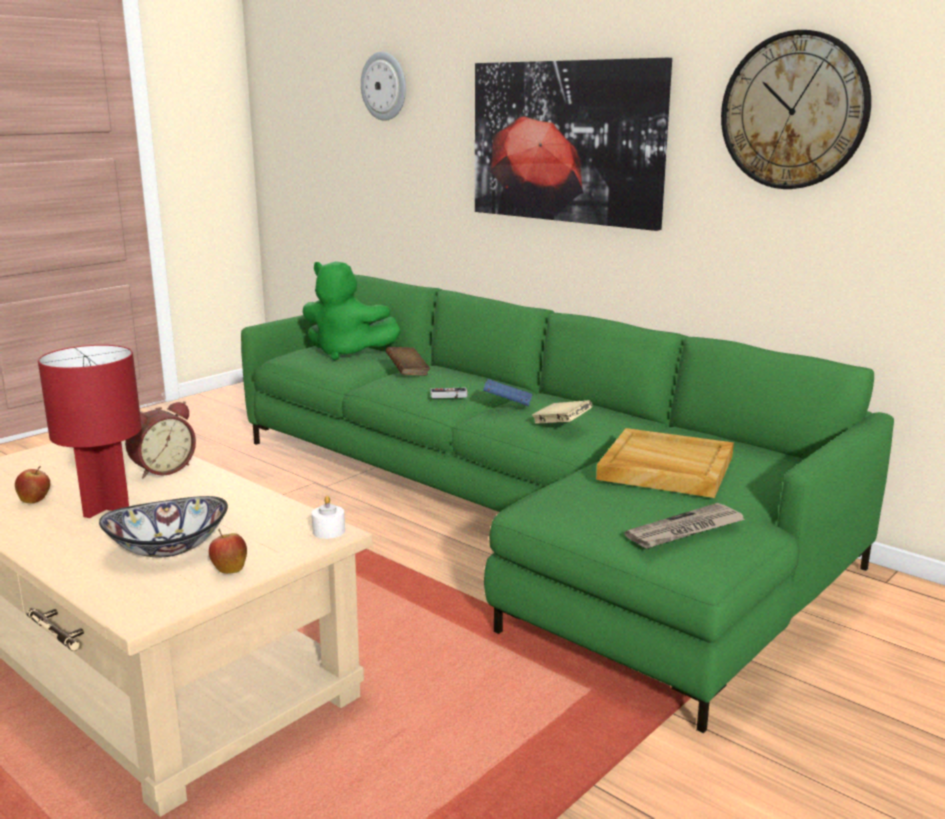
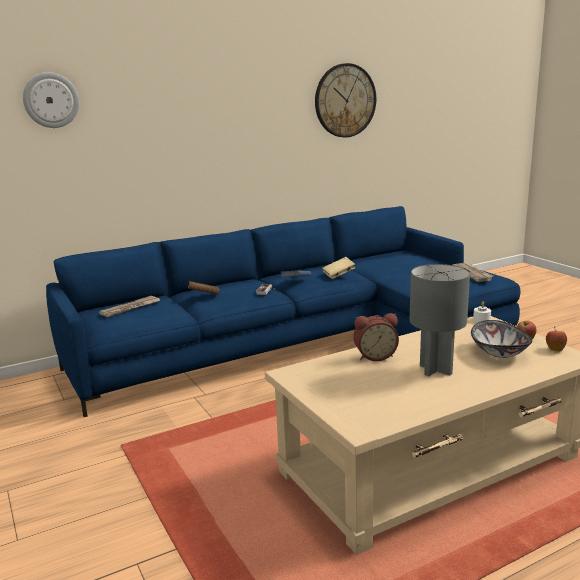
camera: 70 degrees left, 0 degrees up
(35, 500) = (417, 391): apple -> apple (555, 349)
(105, 507) = (436, 370): red table lamp -> grey table lamp
(162, 469) = (374, 356): alarm clock -> alarm clock turned 105 degrees clockwise
(347, 353) = (130, 308): green plush toy -> newspaper
(526, 516) = (301, 343): green sofa -> blue sofa
(566, 142) = (225, 128): picture -> none
(664, 468) = (407, 267): beige tray -> none

